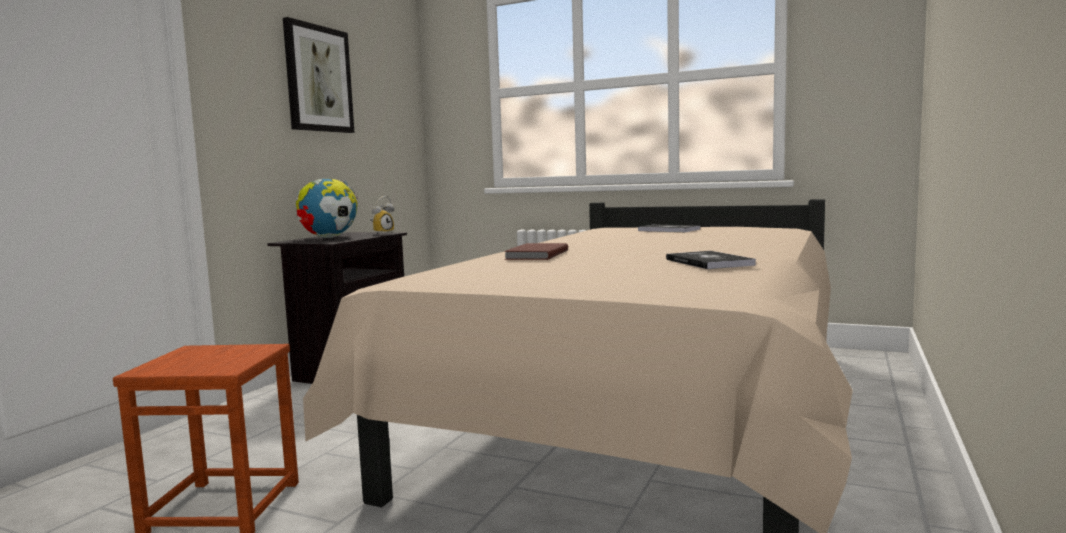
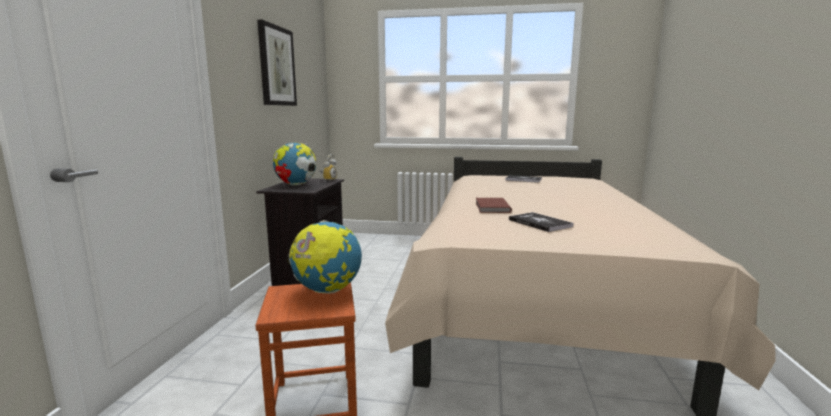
camera: 15 degrees left, 5 degrees up
(242, 352) = (327, 291): none -> globe
(708, 262) = (619, 216): book -> book (539, 223)

